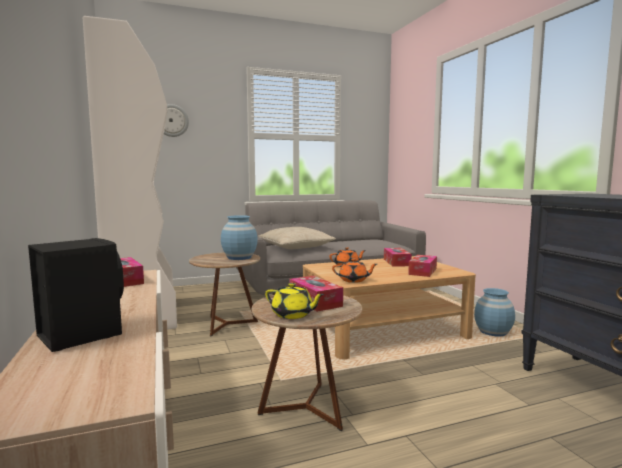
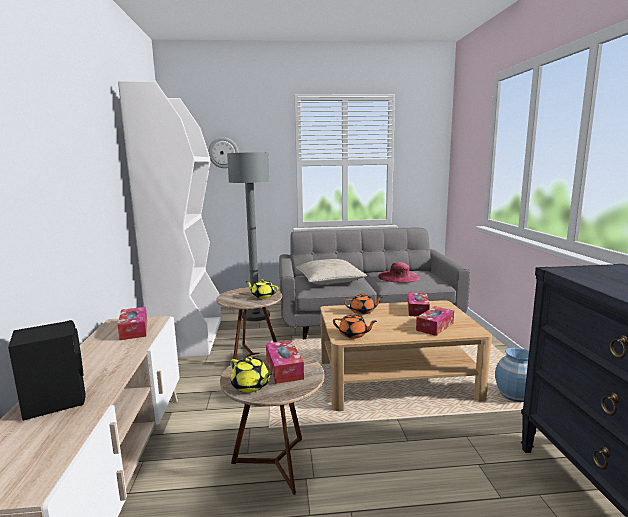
camera: 15 degrees right, 5 degrees up
(210, 293) = (256, 316): none -> grey floor lamp
(239, 257) = (262, 296): blue vase -> yellow teapot
(360, 242) = (399, 277): none -> pink hat

